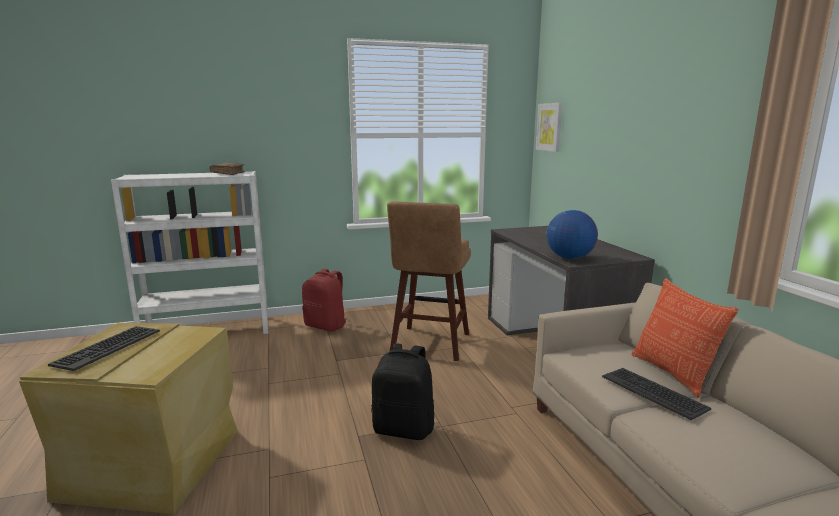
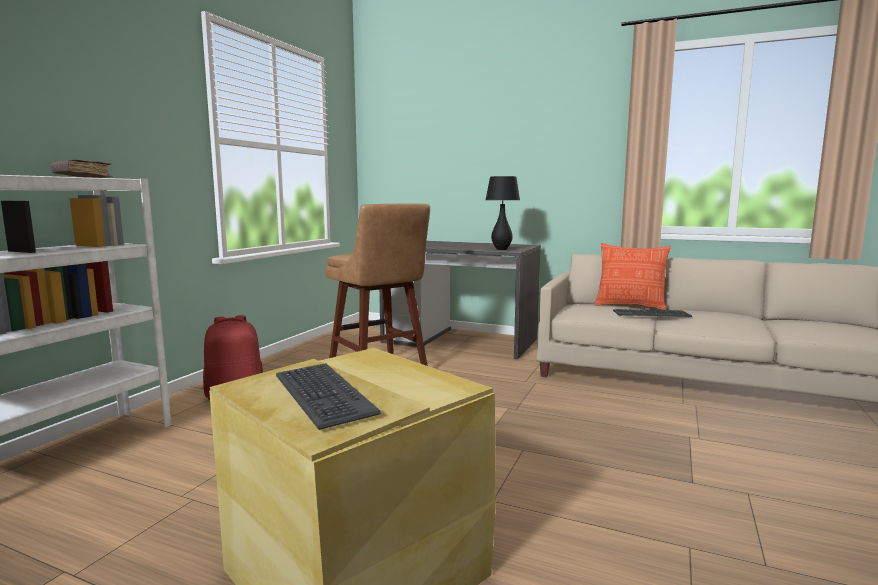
camera: 50 degrees left, 5 degrees down
(404, 429) = (499, 422): black backpack -> none
(549, 127) = (383, 148): picture -> none
(569, 258) = (501, 249): globe -> black table lamp

